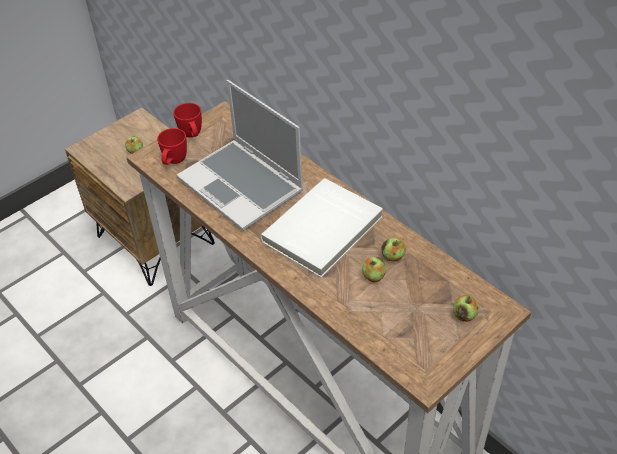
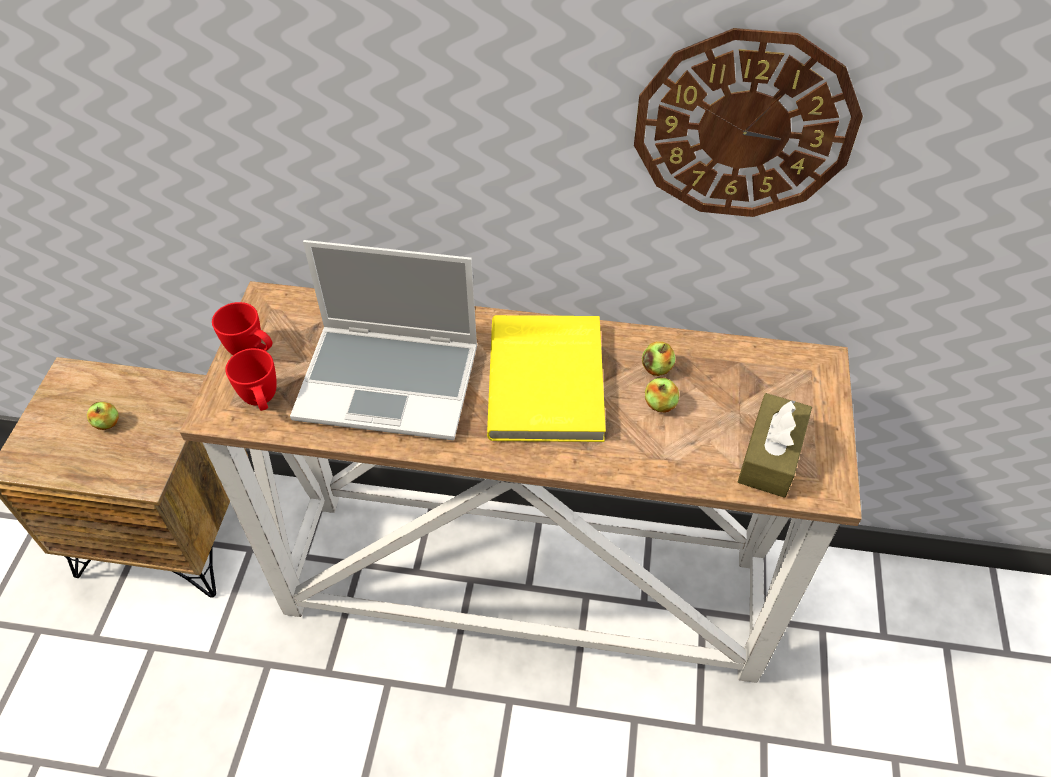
camera: 40 degrees left, 5 degrees up
(324, 230) = (549, 381): white book -> yellow book
(410, 341) = (770, 455): none -> brown tissue box
(464, 315) = (793, 391): apple -> none
(470, 111) = (744, 127): none -> wall clock

